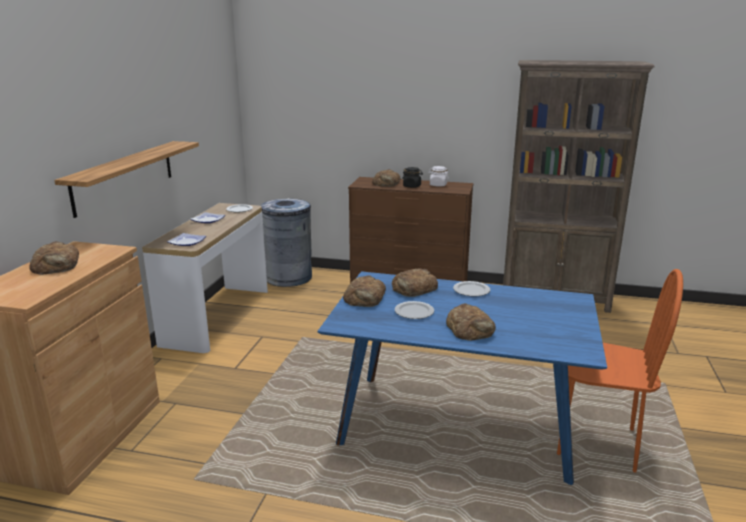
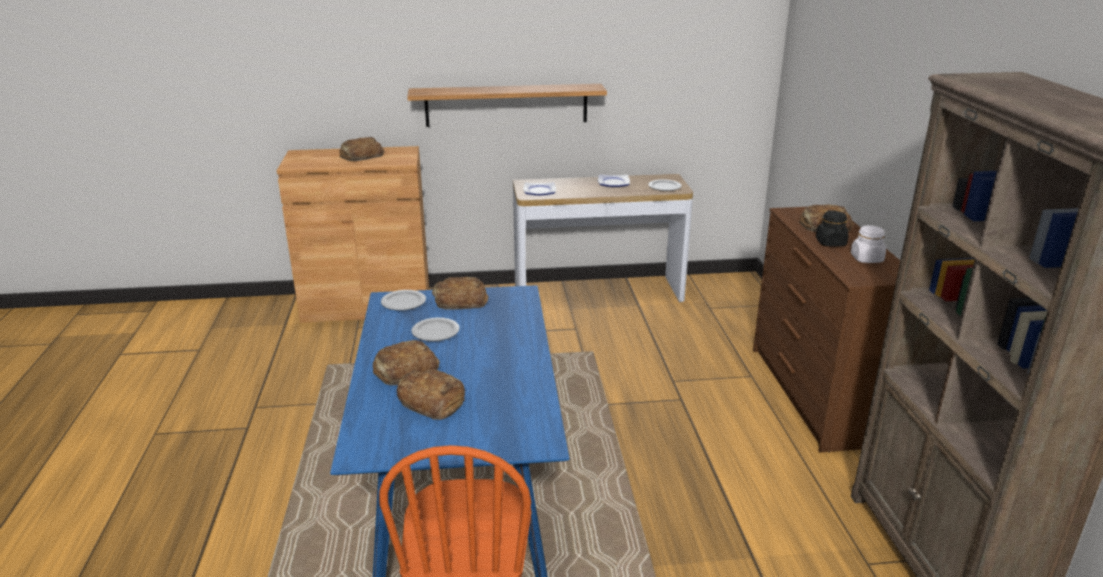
camera: 70 degrees right, 5 degrees up
(289, 277) = (736, 304): grey trash can -> none
(414, 288) = (503, 322): bread -> bread (432, 400)
(471, 290) = (520, 358): plate -> plate (404, 302)

